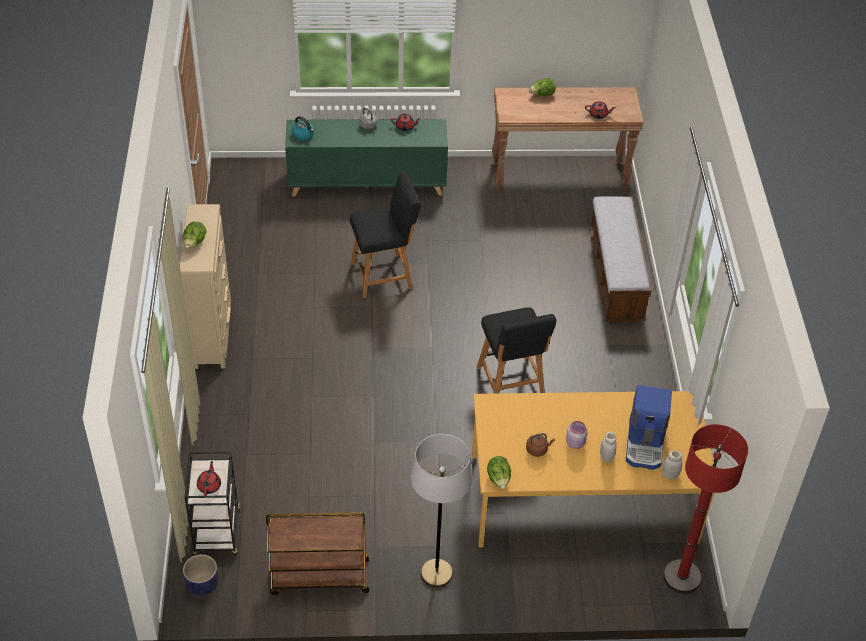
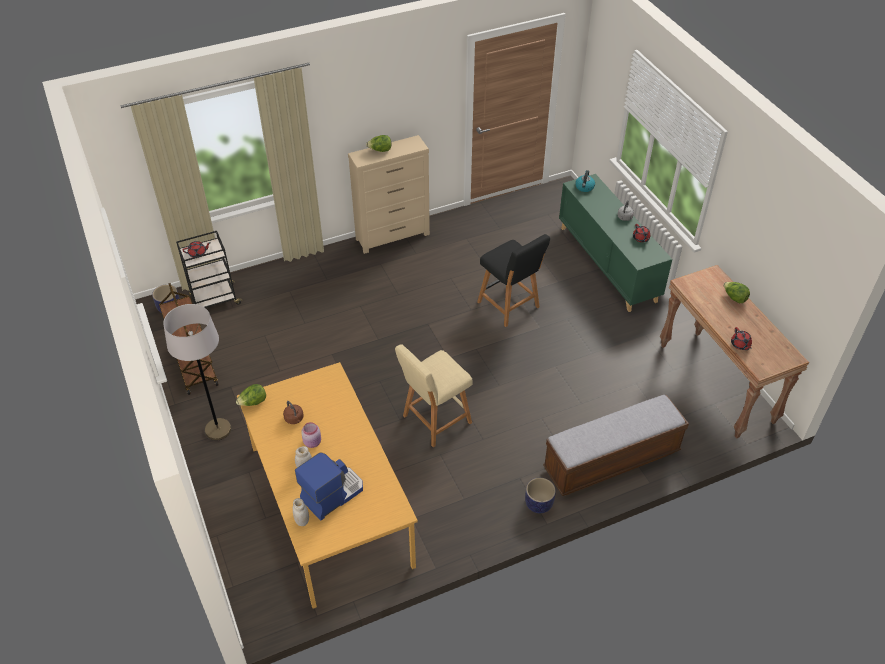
camera: 70 degrees right, 0 degrees up
(511, 384) = (434, 421): black stool -> beige stool
(643, 342) = (538, 504): none -> planter
(645, 443) = (332, 493): coffee machine -> coffee machine turned 150 degrees clockwise
(681, 577) = (269, 603): red floor lamp -> none

